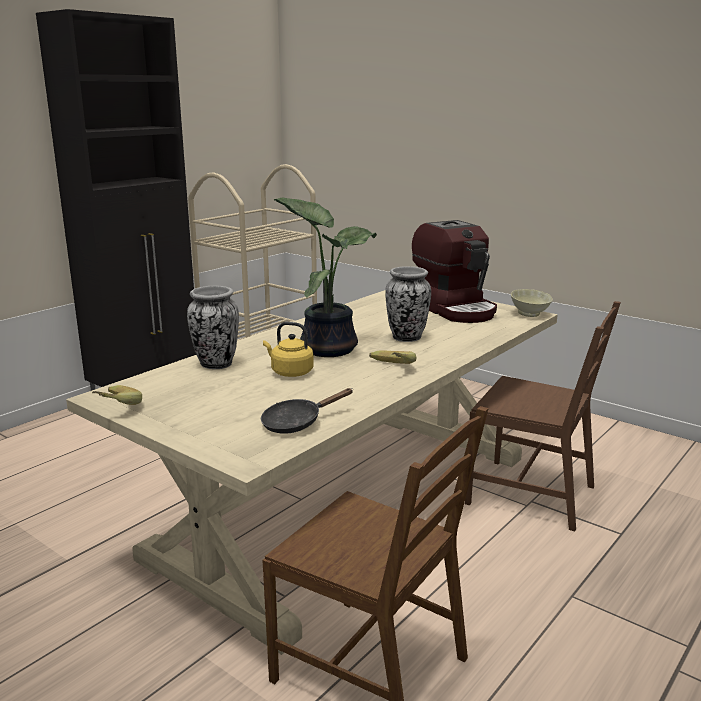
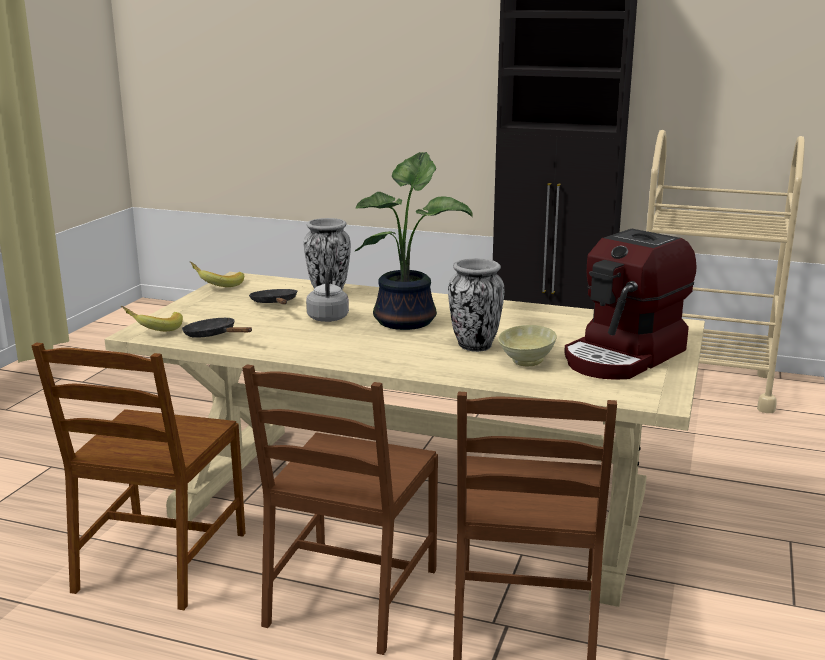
camera: 70 degrees right, 0 degrees up
(222, 388) = (275, 304): none -> black frying pan
(290, 372) = (328, 317): yellow kettle -> grey kettle
(389, 369) = (366, 350): banana -> banana (154, 329)
(477, 558) = (350, 597): none -> brown chair
(529, 314) = (659, 399): beige bowl -> beige bowl (525, 361)

